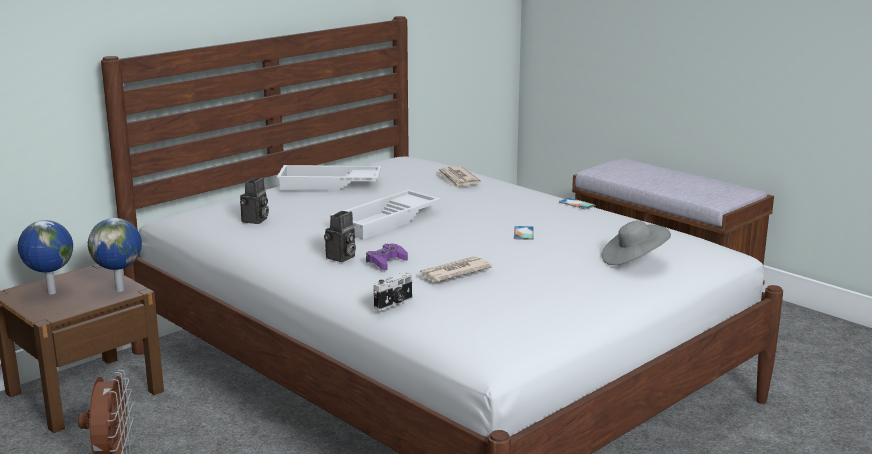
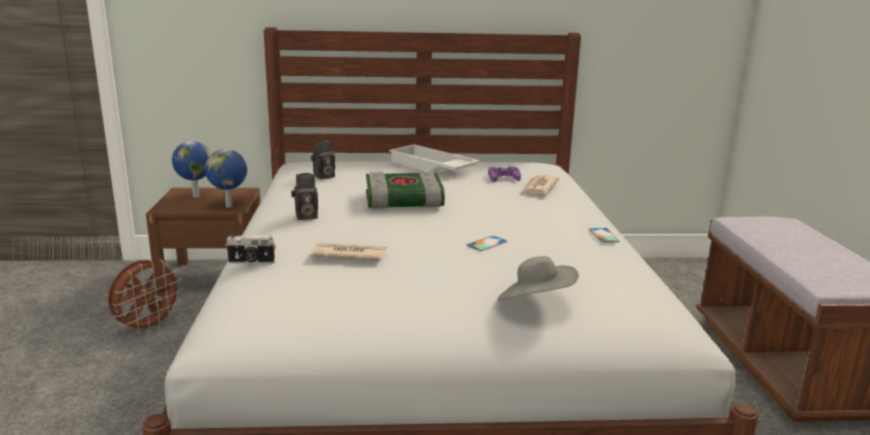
camera: 40 degrees right, 0 degrees up
(386, 262) = (324, 229): purple game controller -> purple game controller (503, 178)
(387, 221) = (402, 202): white tray -> book

